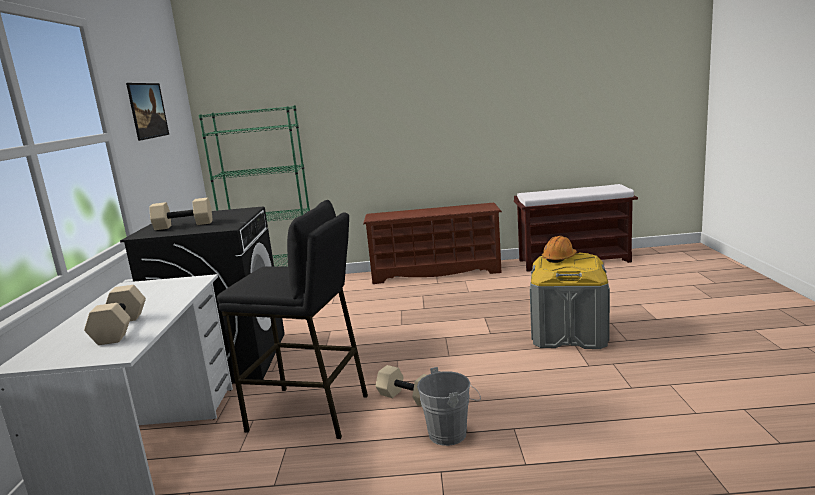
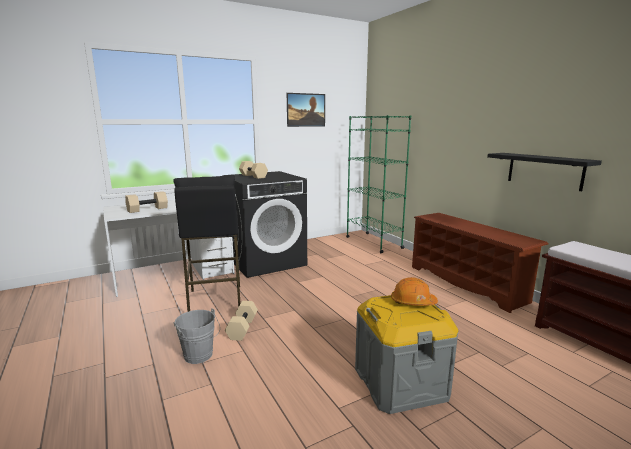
camera: 60 degrees right, 0 degrees up
(475, 141) = (544, 171): none -> black shelf

